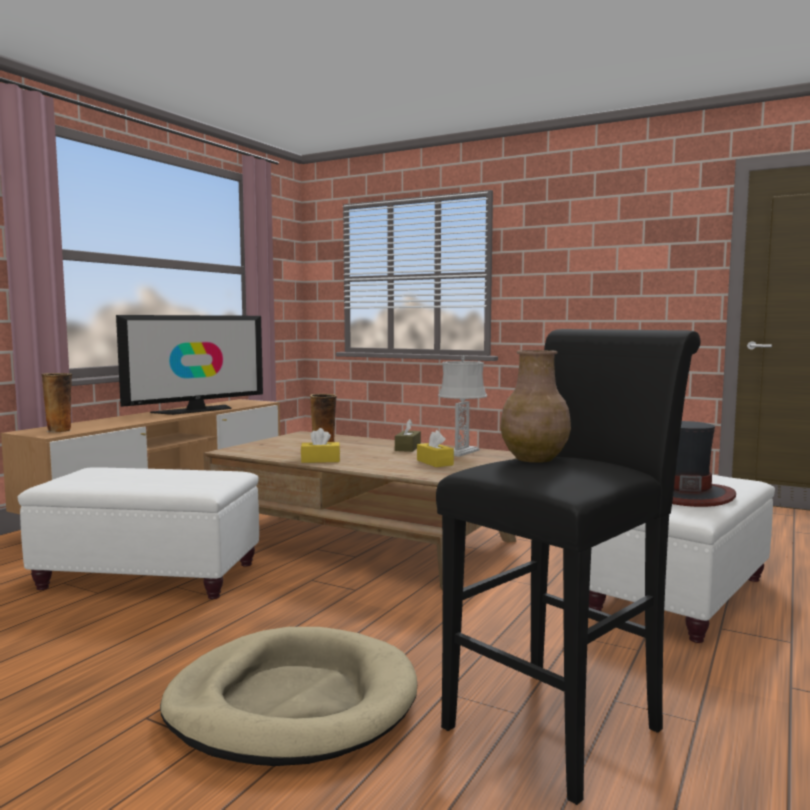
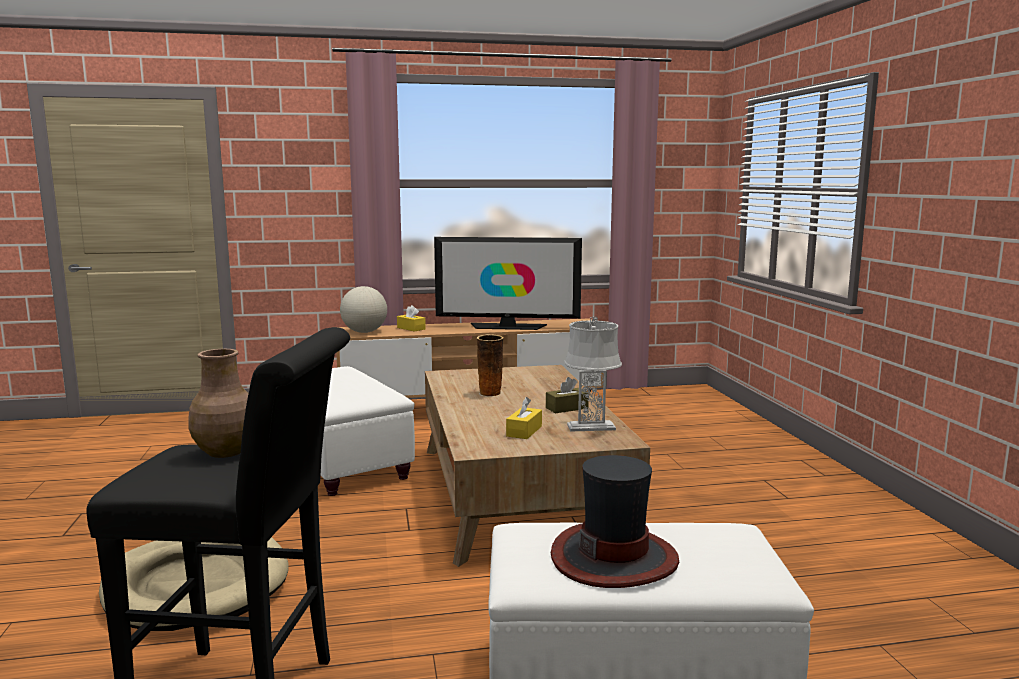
camera: 50 degrees right, 5 degrees up
(60, 431) = (364, 332): vase -> globe
(320, 460) = (460, 401): yellow tissue box -> yellow tissue box (411, 328)

